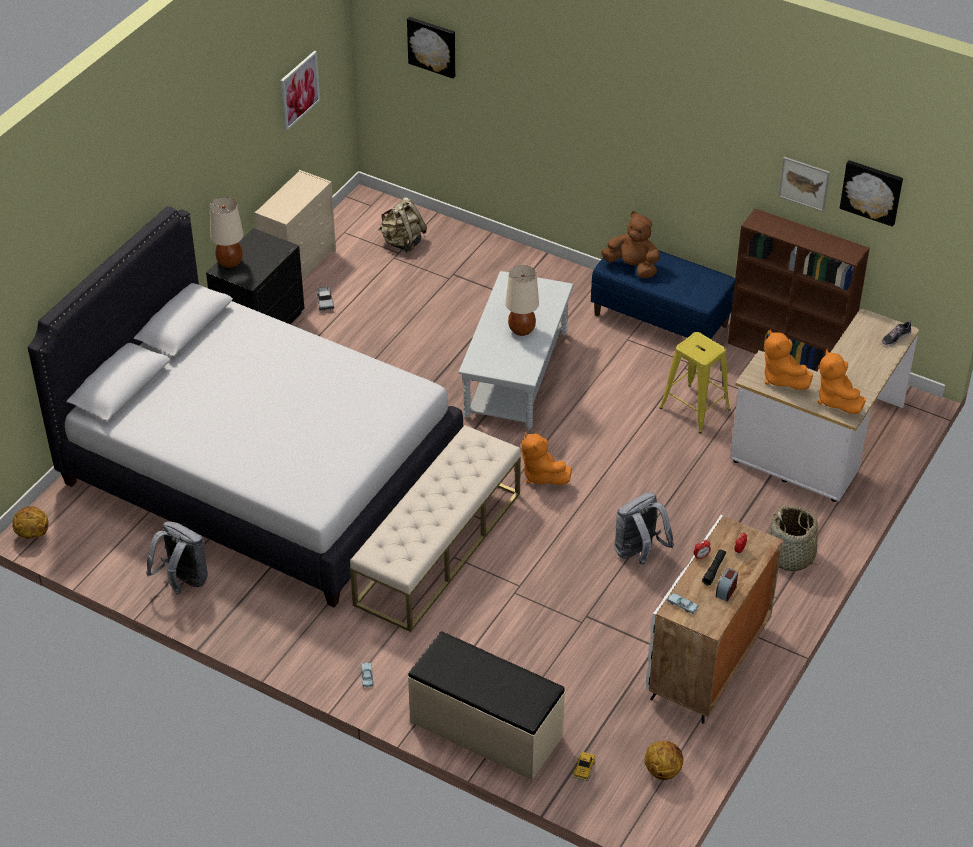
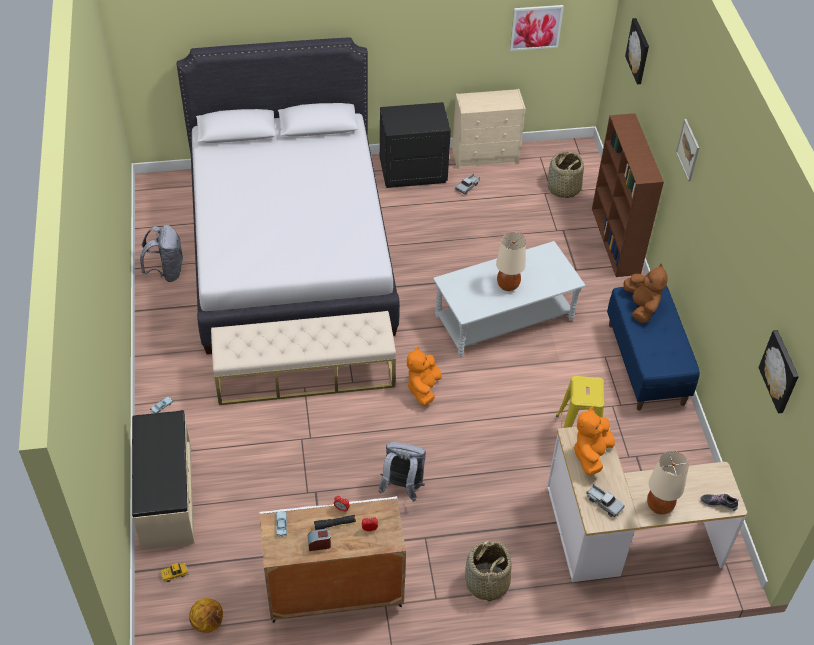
camera: 50 degrees right, 5 degrees up
(32, 534) = (146, 186): basketball -> none
(230, 262) = (400, 111): beige table lamp -> beige table lamp (660, 506)
(402, 242) = (563, 188): beige backpack -> basket
(789, 354) = (697, 460): brown bookcase -> brown bookcase (616, 241)
(804, 183) = (752, 327): picture -> picture (688, 150)
(836, 400) = (604, 503): orange plush toy -> toy truck

